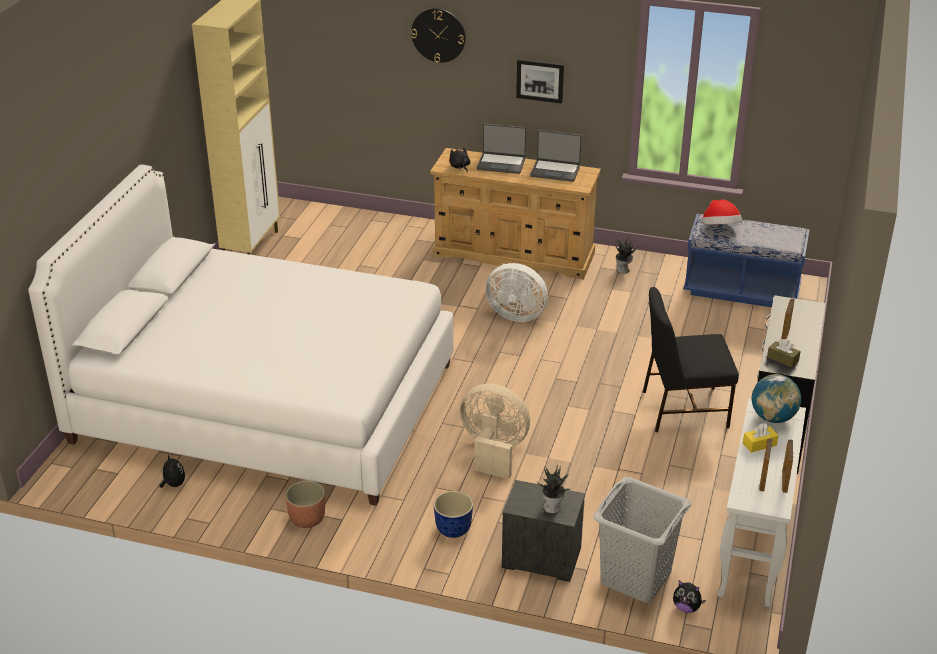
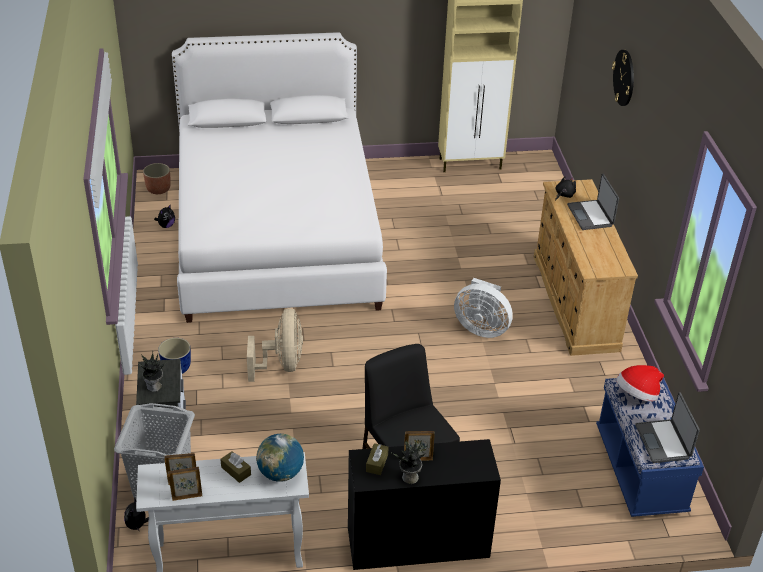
camera: 65 degrees right, 5 degrees up
(307, 518) = (158, 294): planter -> planter (158, 189)
(516, 314) = (481, 328): white fan -> white fan turned 60 degrees counterclockwise
(540, 80) = (650, 165): picture -> none
(555, 171) = (606, 249): laptop -> laptop (663, 442)
(623, 270) = (607, 378): potted plant -> potted plant (409, 477)
(759, 444) = (236, 471): yellow tissue box -> brown tissue box

